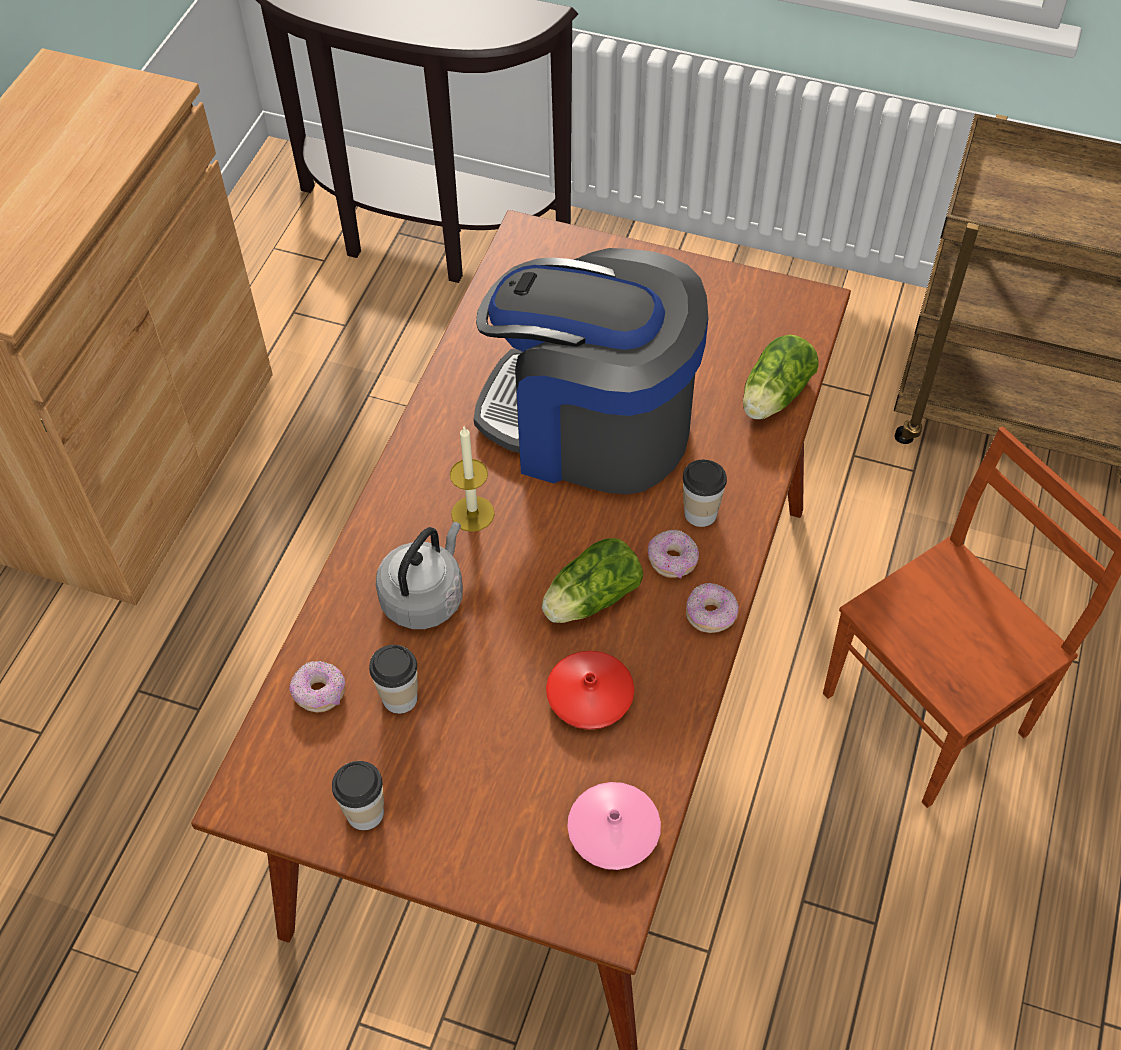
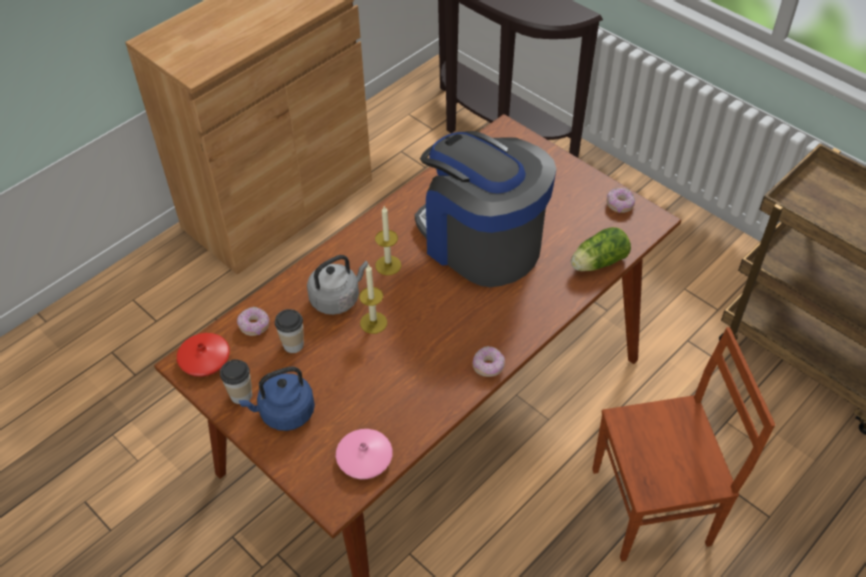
camera: 25 degrees right, 5 degrees down
(451, 813) = (284, 413): none -> blue kettle
(503, 614) = (373, 322): none -> candle
(589, 600) = (424, 333): lettuce -> none
(590, 696) = (394, 383): red vase -> red vase (205, 359)
(672, 560) = (484, 330): donut -> donut (619, 205)
(700, 513) = (515, 310): cup -> none

